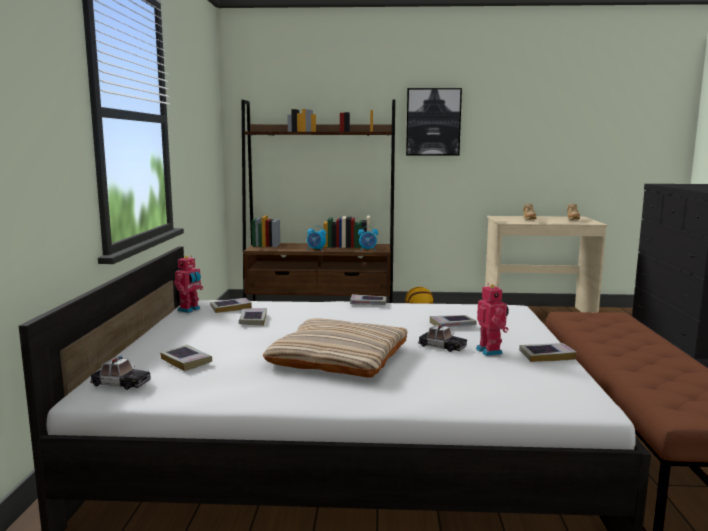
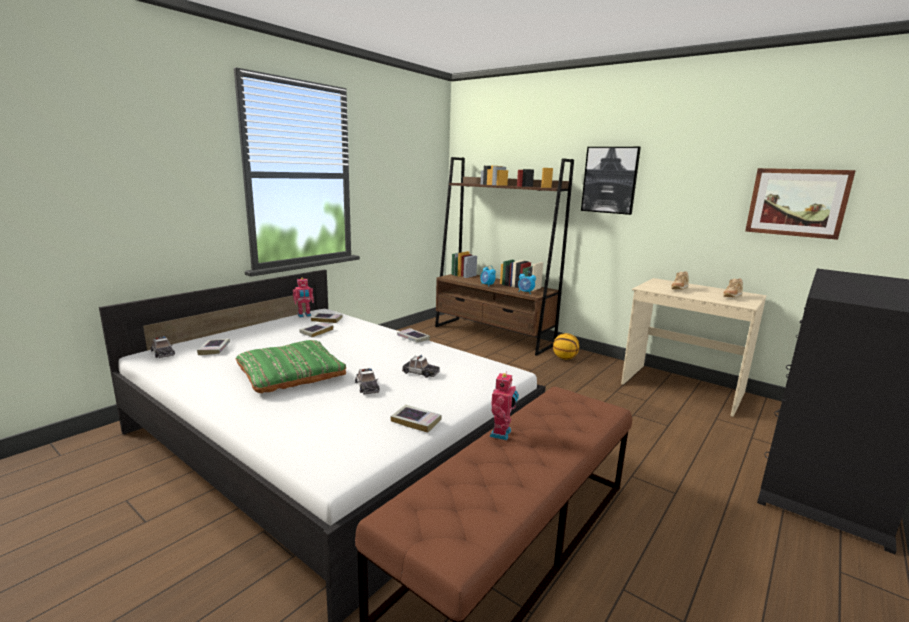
camera: 35 degrees right, 5 degrees up
(338, 357) = (291, 373): beige pillow -> green pillow
(452, 325) = (420, 372): book -> toy car
(490, 351) = (386, 402): toy robot -> toy robot (502, 434)
(596, 135) = (797, 202): none -> picture

